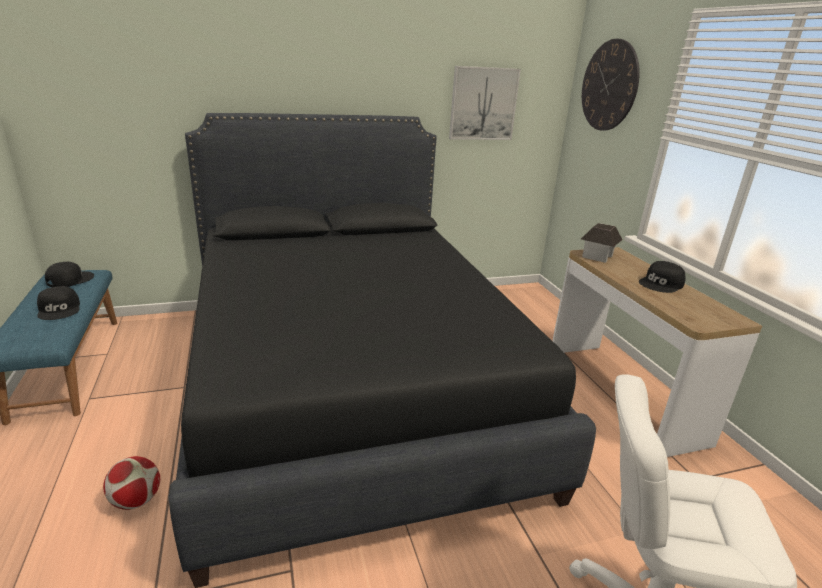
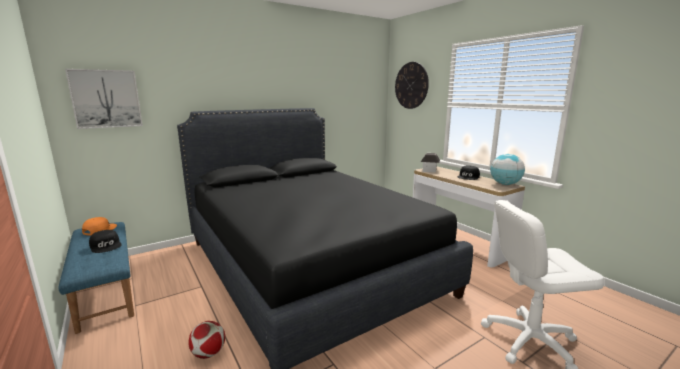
camera: 15 degrees left, 10 degrees down
(69, 280) = (99, 229): black cap -> orange cap
(483, 104) = (345, 100): picture -> picture (106, 99)
(722, 314) = (505, 184): none -> globe

